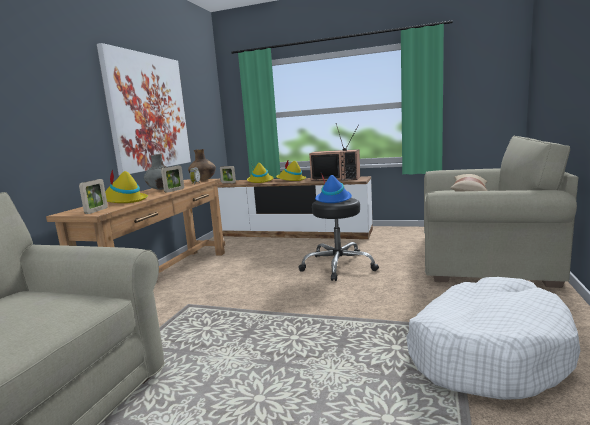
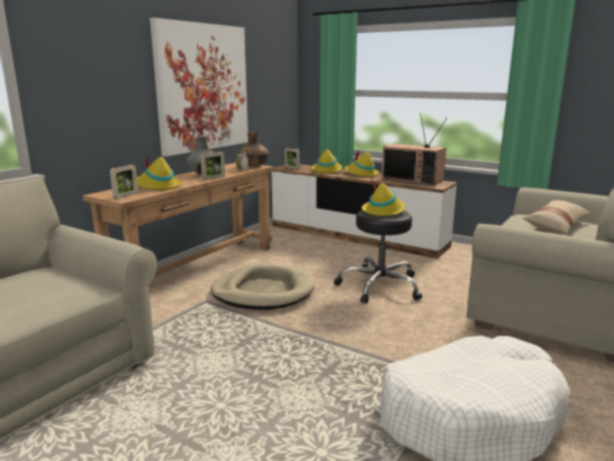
camera: 15 degrees right, 5 degrees up
(239, 288) = (263, 292): none -> beige dog bed
(333, 199) = (383, 211): blue hat -> yellow hat

